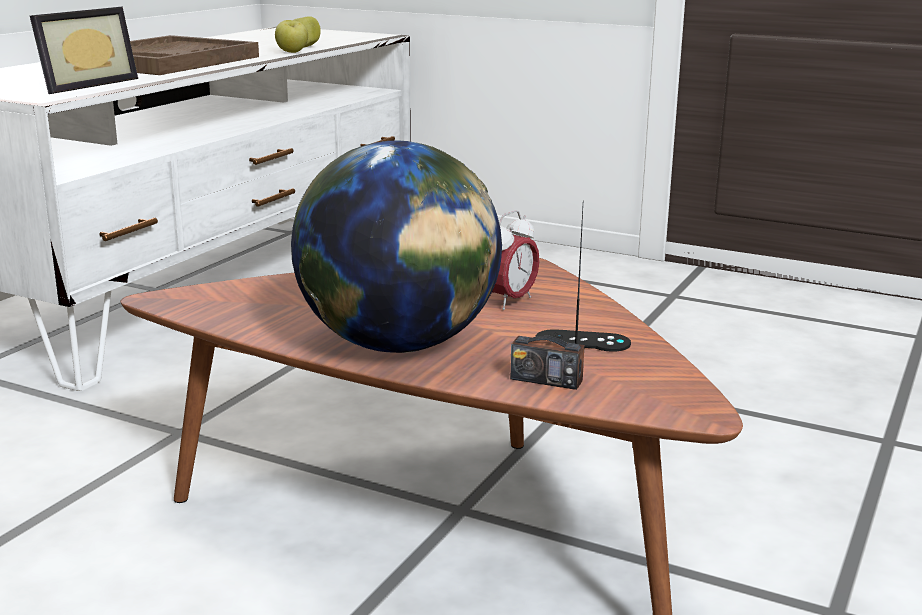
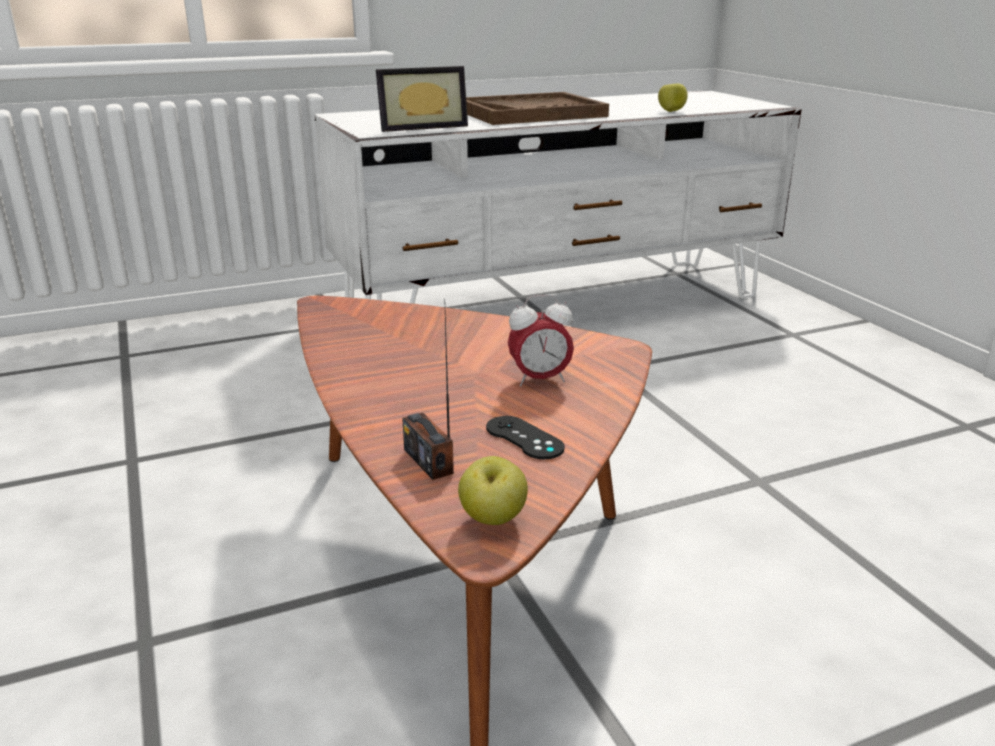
camera: 40 degrees right, 5 degrees up
(292, 52) = (646, 115): apple -> apple (493, 519)
(398, 346) = (385, 391): globe -> none

